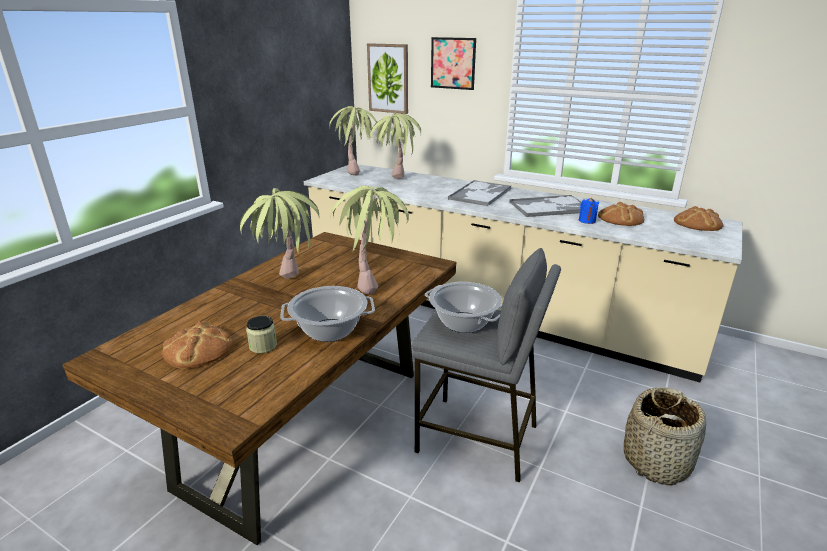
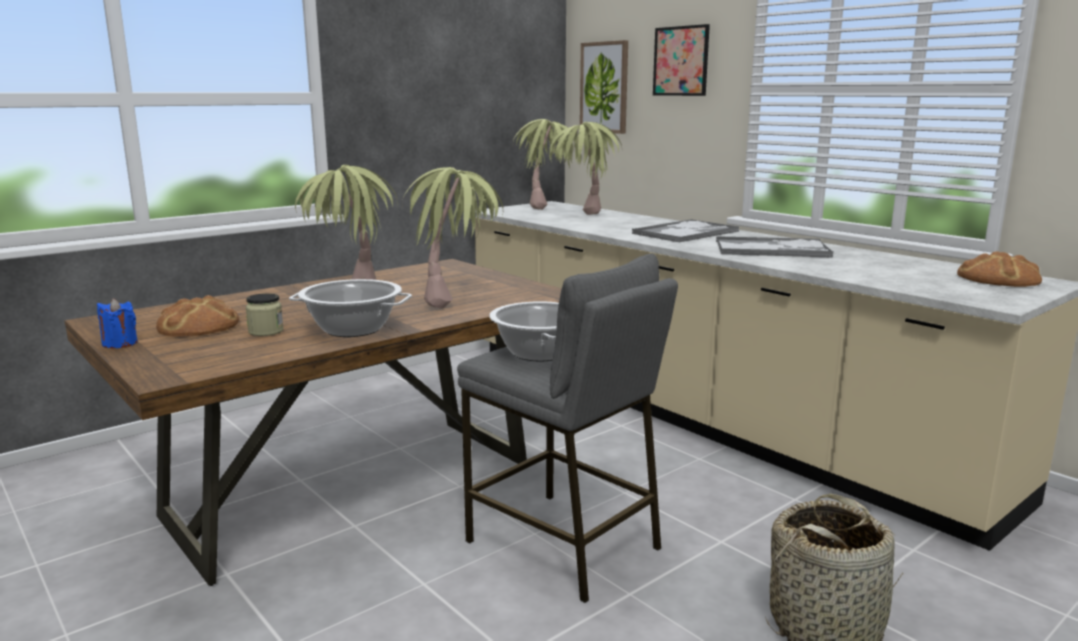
camera: 20 degrees right, 10 degrees down
(587, 221) = (810, 264): blue candle -> blue candle (120, 343)
(620, 218) = (869, 265): bread -> none

